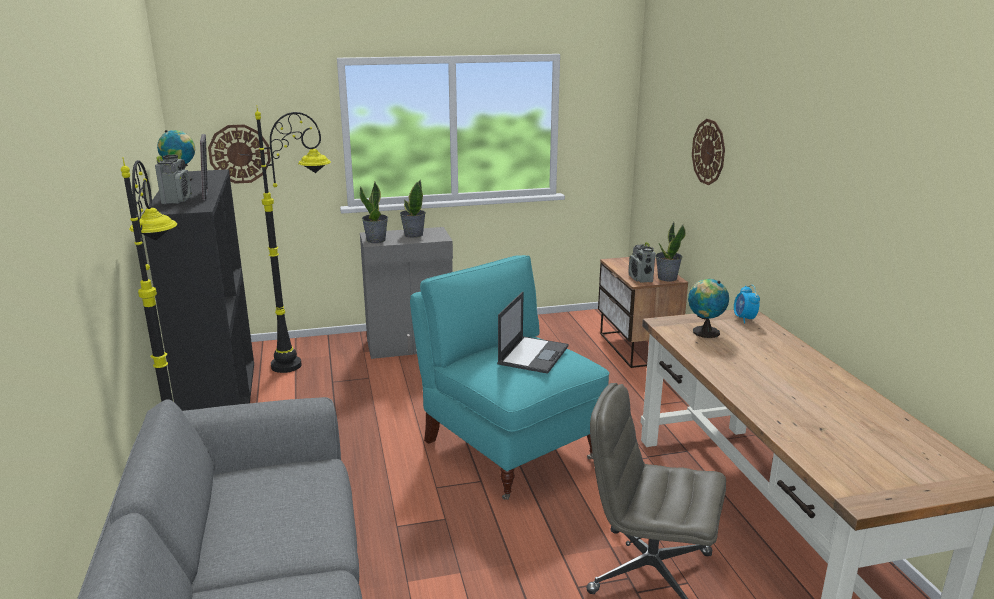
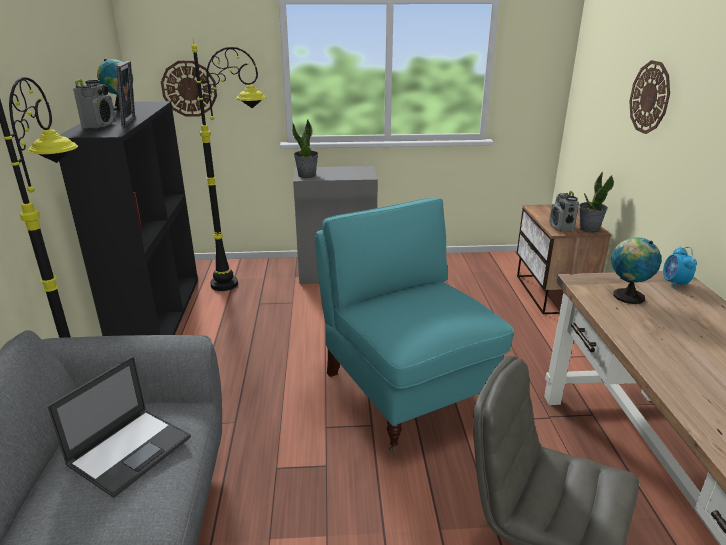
camera: 10 degrees right, 5 degrees up
(413, 235) = (343, 172): potted plant -> none
(533, 354) = (433, 304): laptop -> laptop (131, 450)

